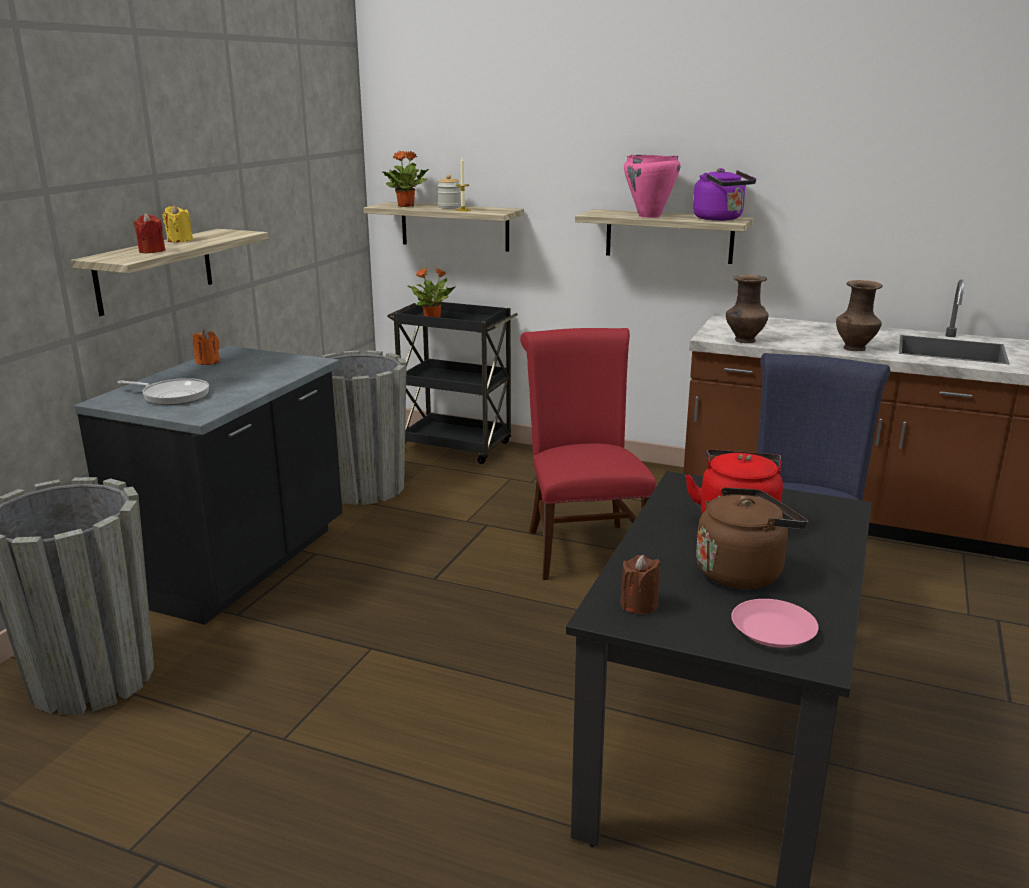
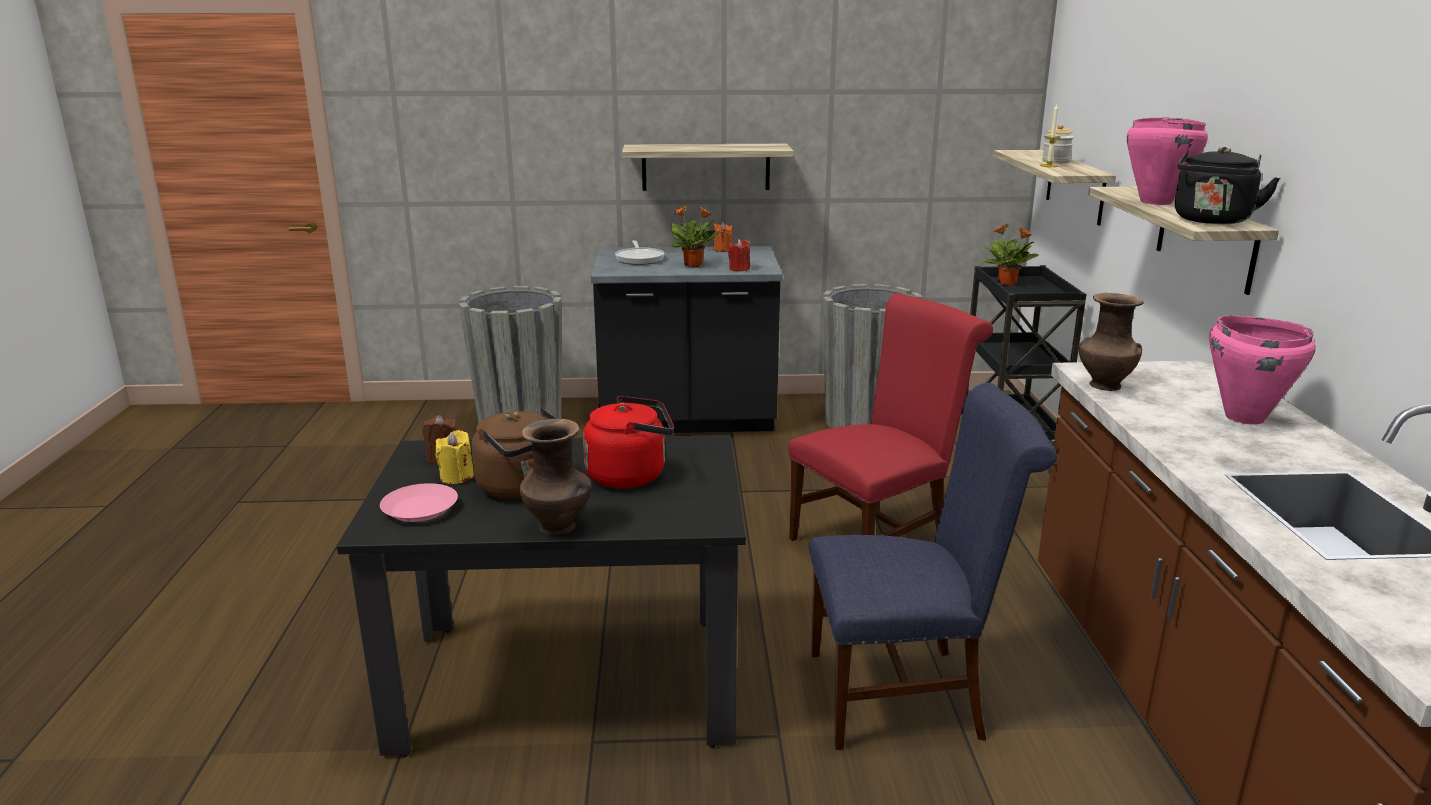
camera: 65 degrees right, 0 degrees up
(152, 251) = (672, 147): red candle -> red candle (739, 269)
(179, 240) = (721, 145): yellow candle -> yellow candle (457, 477)
(406, 206) = (1031, 154): potted plant -> potted plant (694, 265)
(720, 219) = (1212, 221): purple kettle -> black kettle
(815, 331) = (1243, 417): none -> pink cooking pot
(855, 348) = (1192, 445): brown vase -> brown vase (559, 527)

